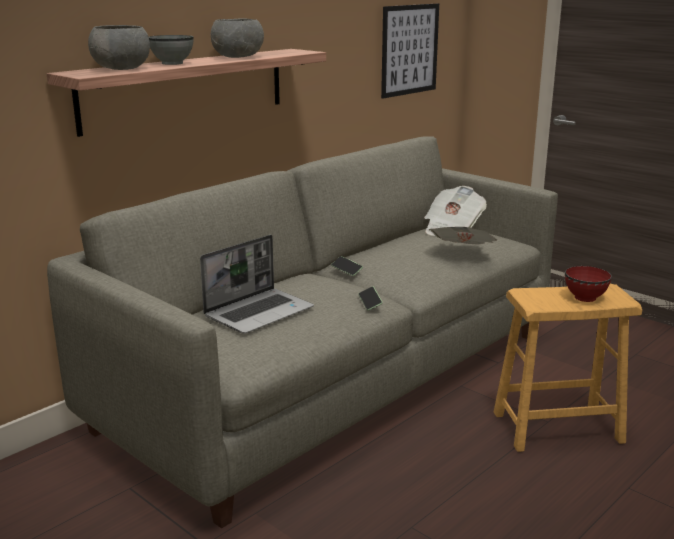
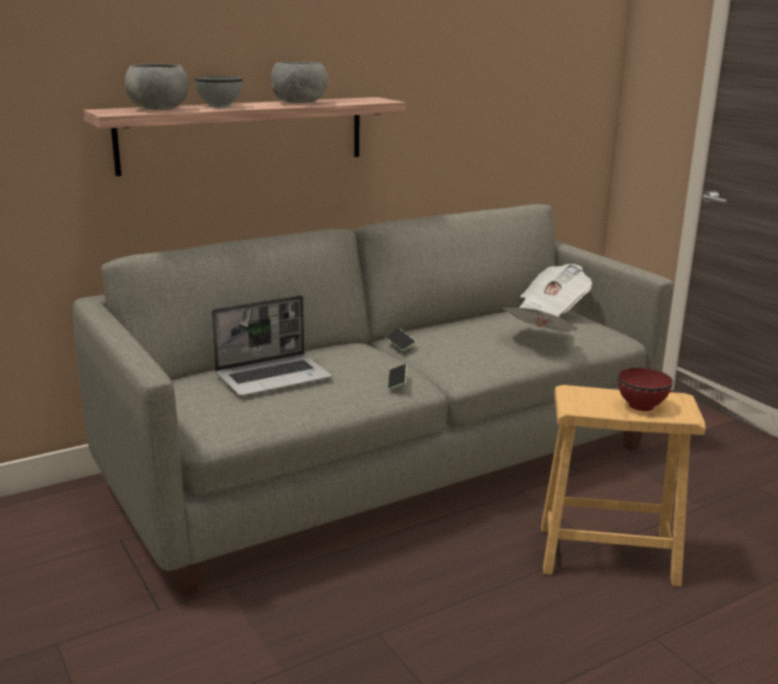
camera: 15 degrees right, 0 degrees up
(409, 50) = (536, 105): picture -> none

